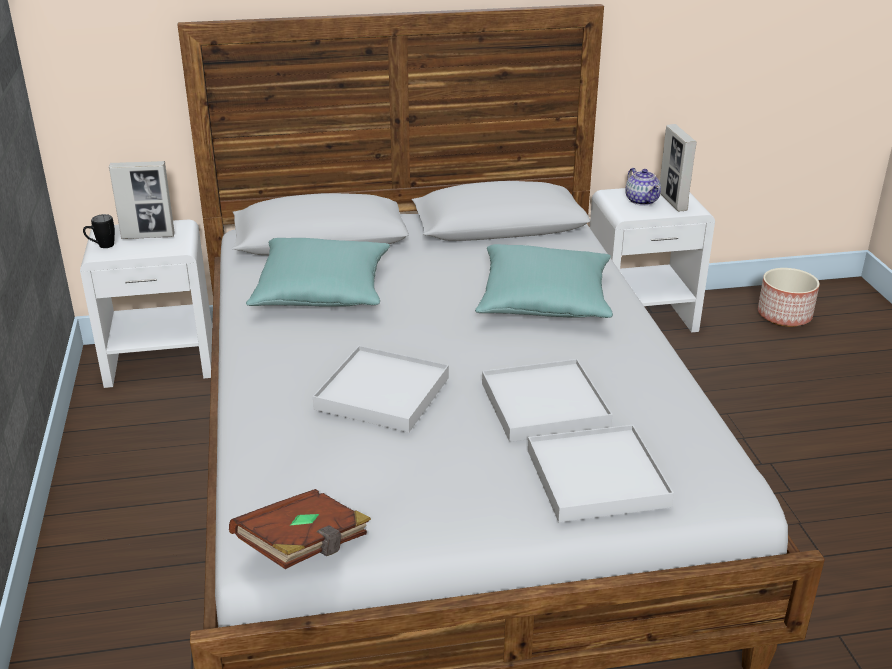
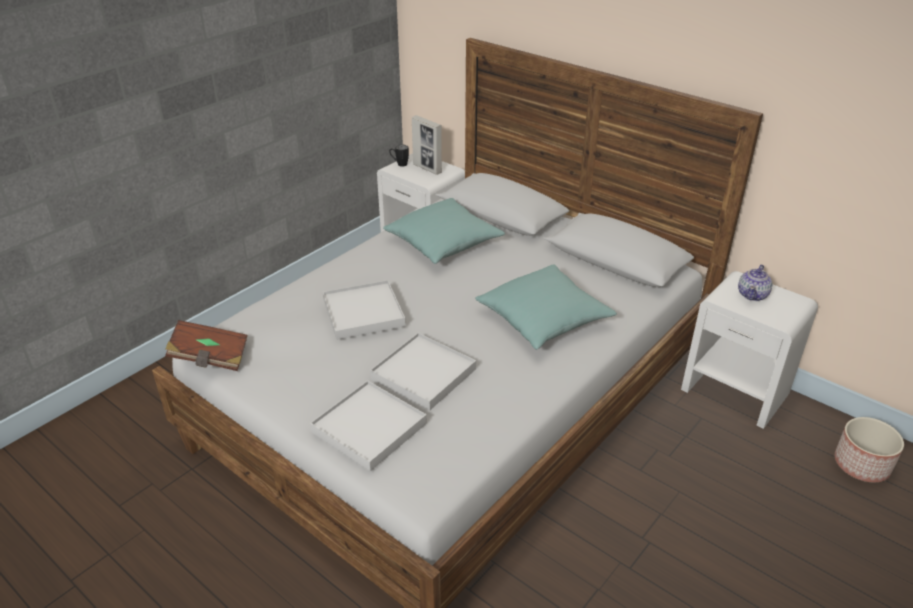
camera: 50 degrees right, 5 degrees up
(672, 201) = (776, 308): picture frame -> none

